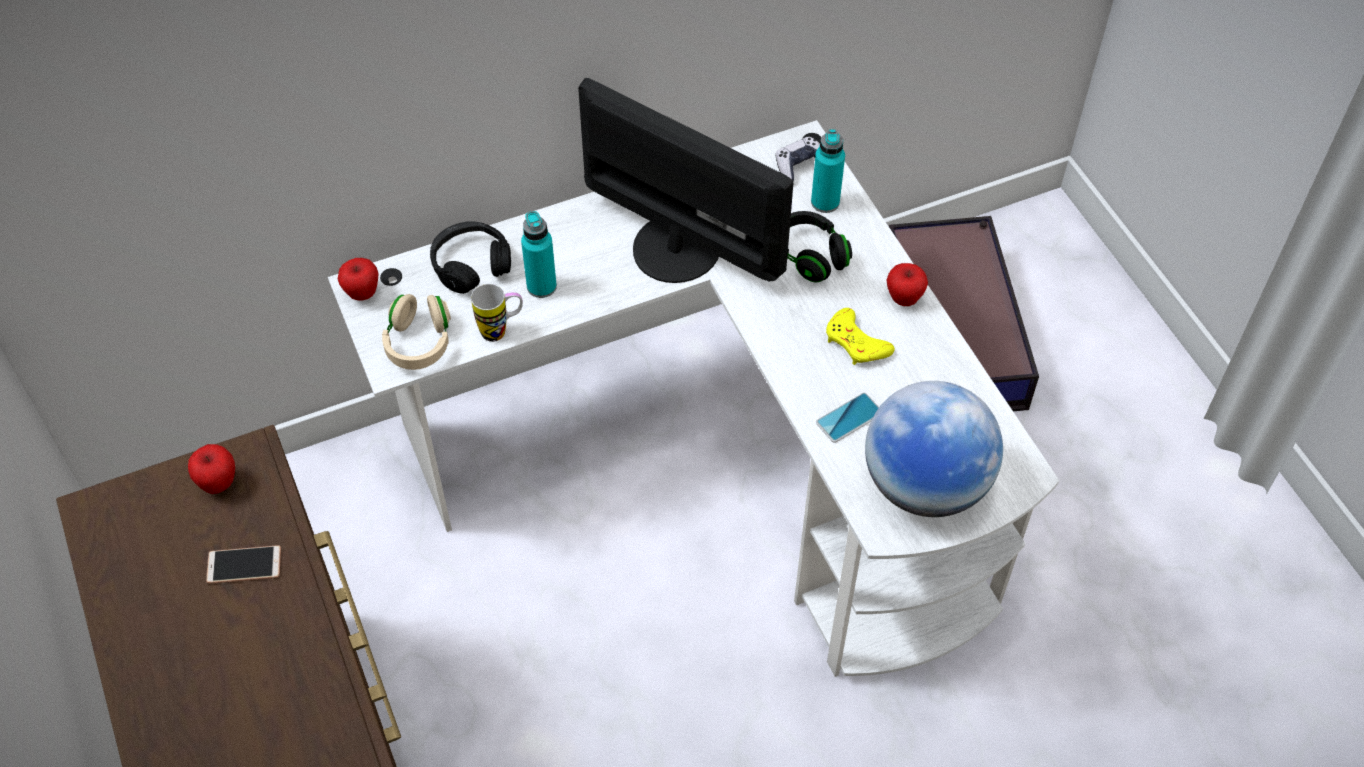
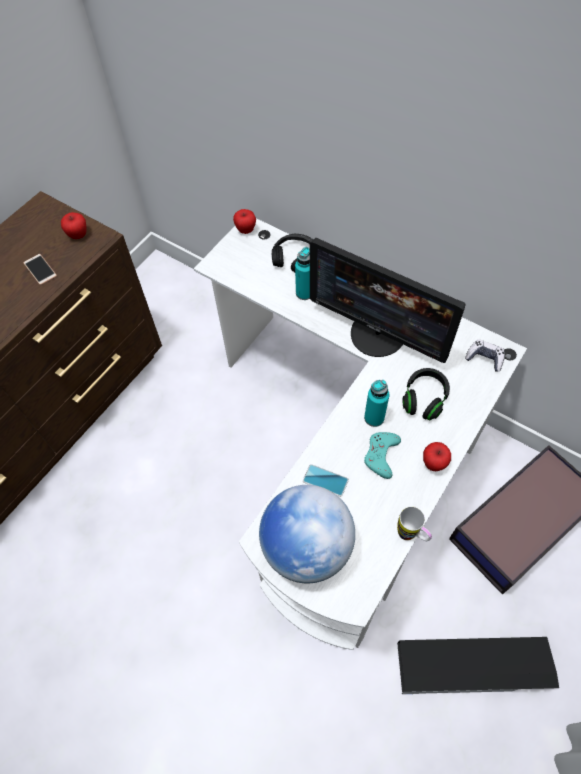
camera: 60 degrees right, 5 degrees up
(419, 343) = (234, 267): beige headphones -> none
(501, 330) = (265, 293): mug -> mug (411, 536)
(677, 246) = (378, 334): monitor -> monitor turned 120 degrees clockwise
(825, 202) = (469, 385): turquoise bottle -> turquoise bottle (374, 418)
(856, 343) = (381, 455): yellow game controller -> turquoise game controller
(1096, 496) = (473, 666): none -> black storage box

